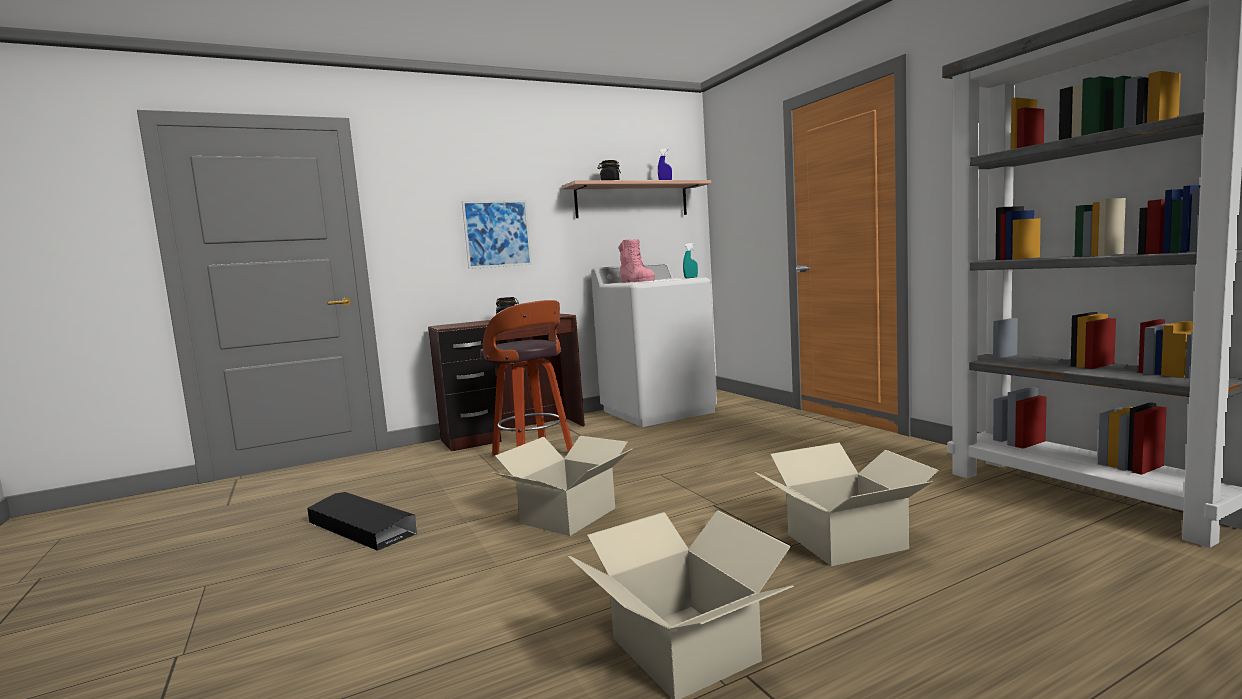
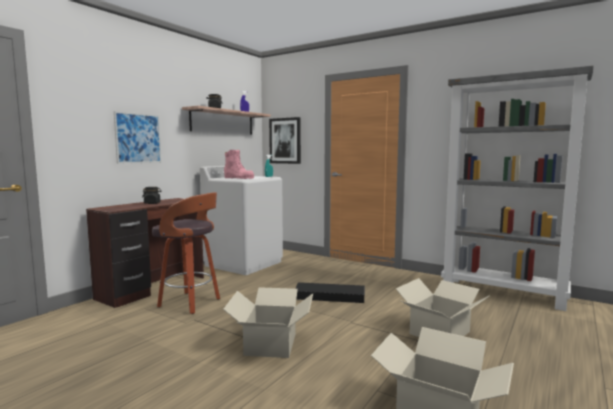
camera: 30 degrees left, 0 degrees up
(361, 528) = (111, 384): black storage box -> black storage box (329, 297)
(736, 219) = (285, 140): none -> picture

